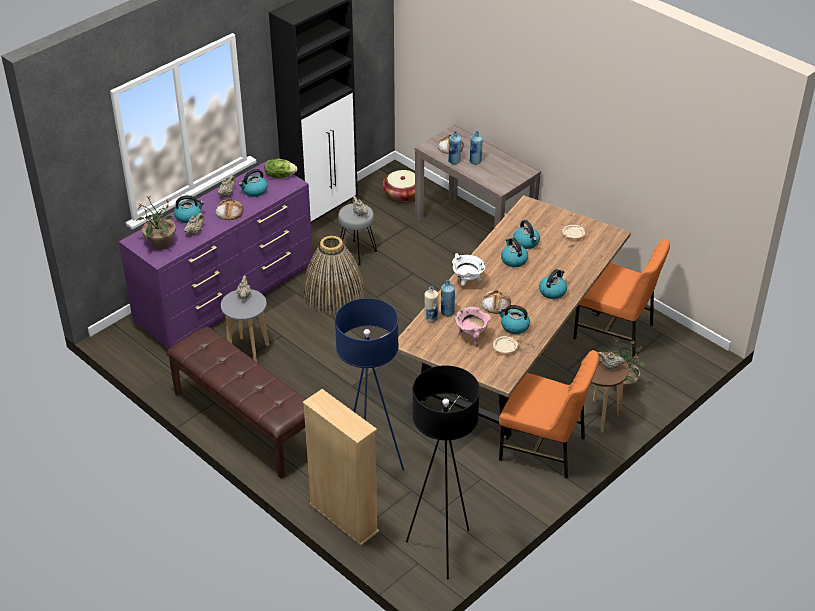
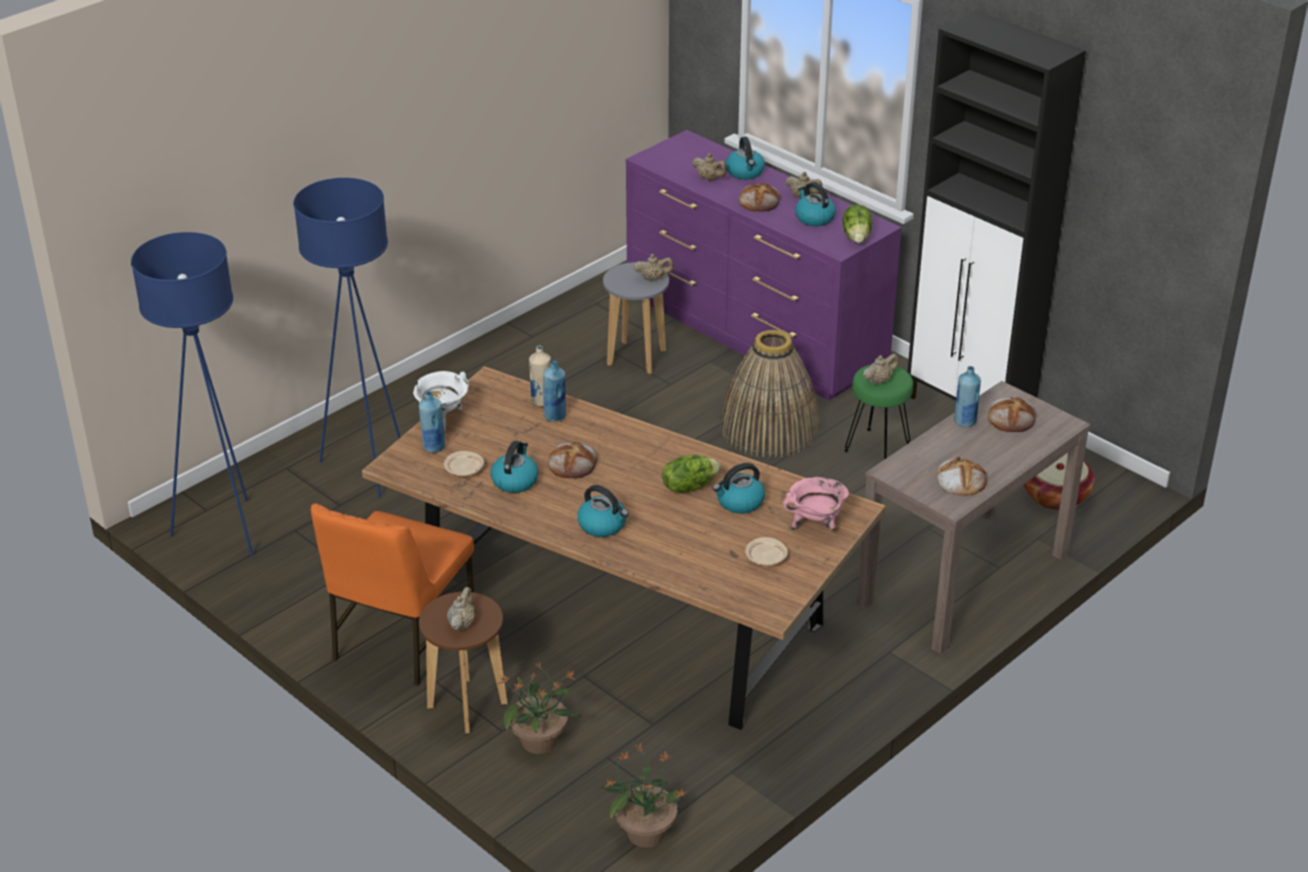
camera: 90 degrees right, 5 degrees down
(160, 243) = (682, 157): potted plant -> potted plant (644, 833)
(244, 422) = (492, 361): brown bench -> none
(344, 518) = (301, 447): beige bookcase -> none
(357, 252) = (877, 449): grey stool -> green stool
(441, 550) = (223, 531): black floor lamp -> blue floor lamp
(467, 282) = (631, 436): white cooking pot -> white cooking pot (442, 418)
(471, 336) = (496, 438): pink cooking pot -> pink cooking pot (815, 525)
(475, 161) = (970, 445): blue bottle -> blue bottle (433, 447)
(506, 167) = (960, 480): none -> bread
(513, 260) = (689, 486): kettle -> lettuce
(615, 331) = (685, 745): orange chair -> none

